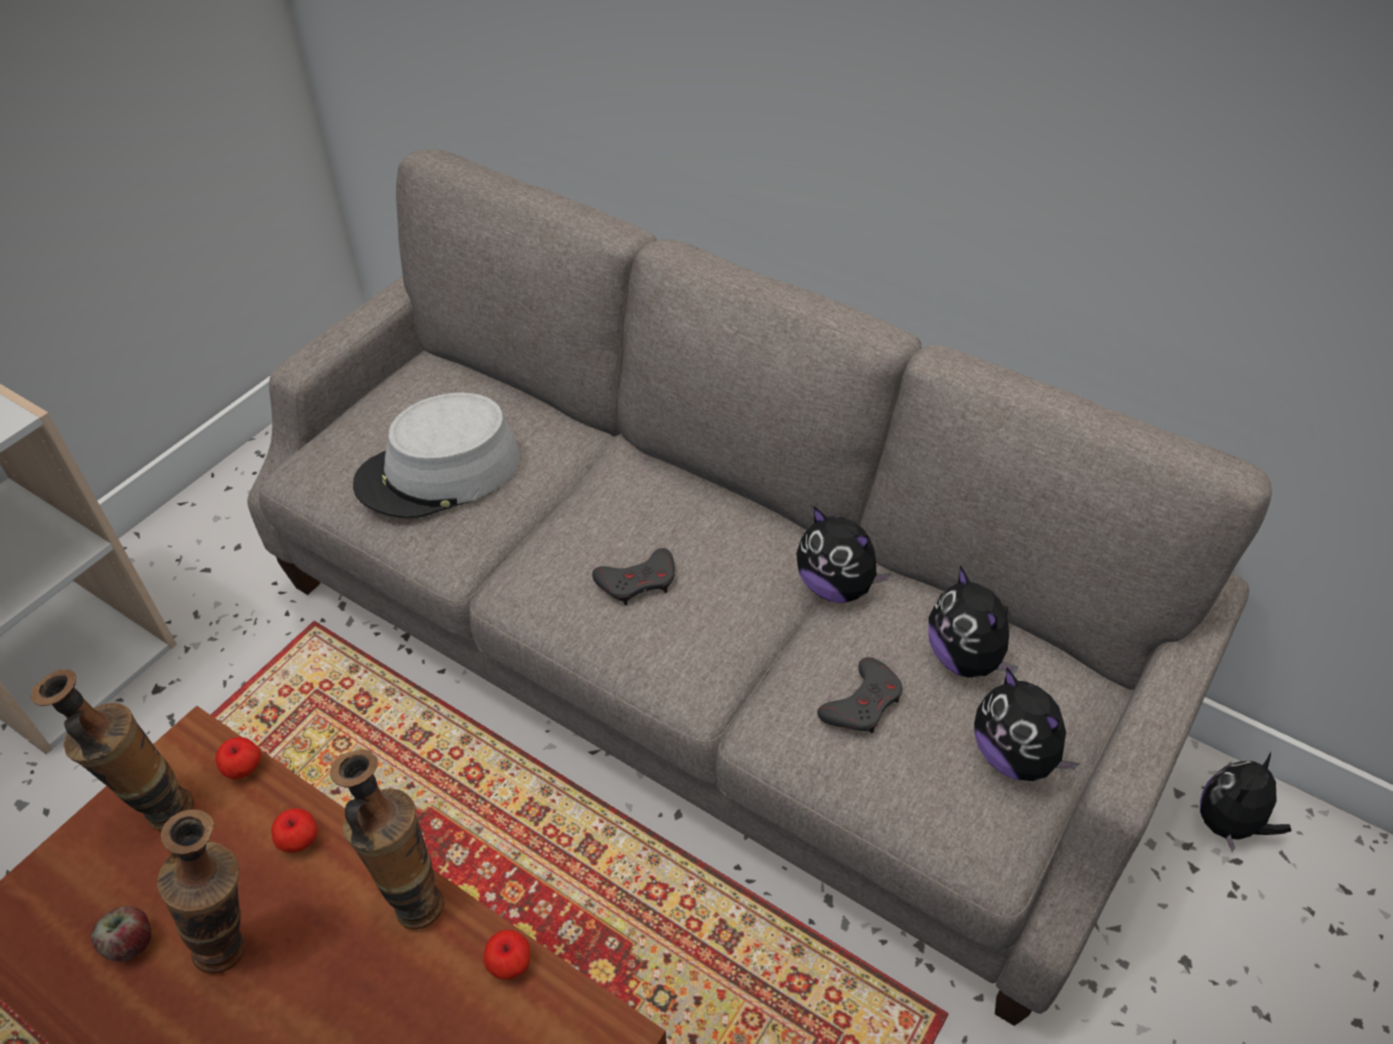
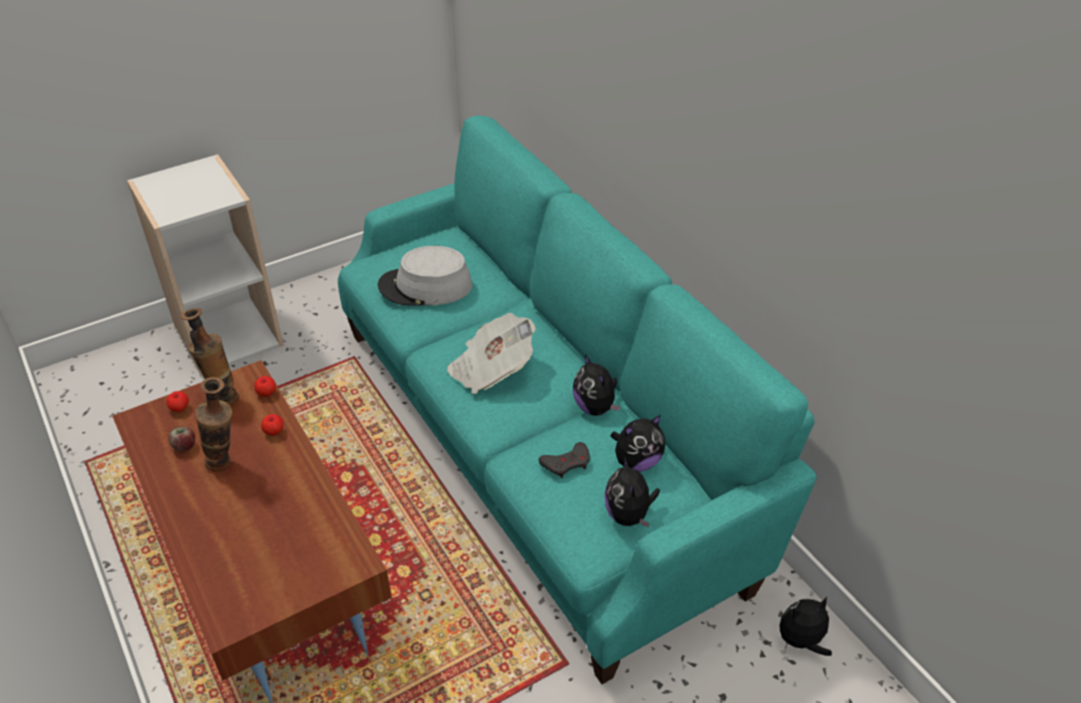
camera: 25 degrees right, 5 degrees down
(412, 896) = (309, 473): vase -> none
(510, 964) = (335, 516): apple -> apple (180, 409)
(638, 581) = (491, 370): grey game controller -> newspaper
(698, 663) = (541, 446): grey sofa -> turquoise sofa
(965, 658) = (636, 462): plush toy -> plush toy turned 120 degrees counterclockwise

